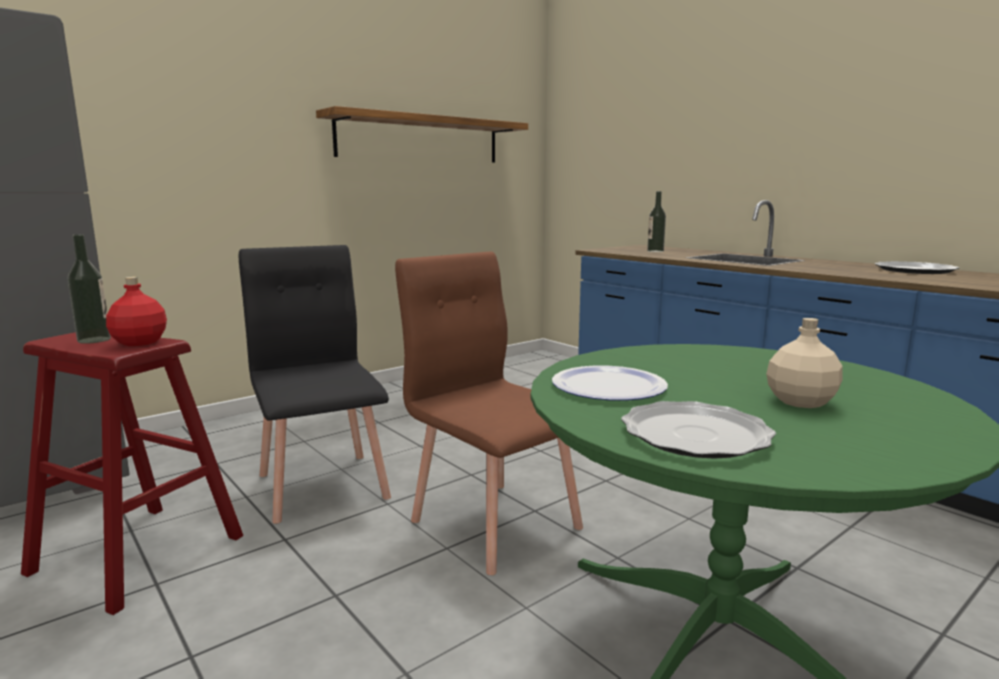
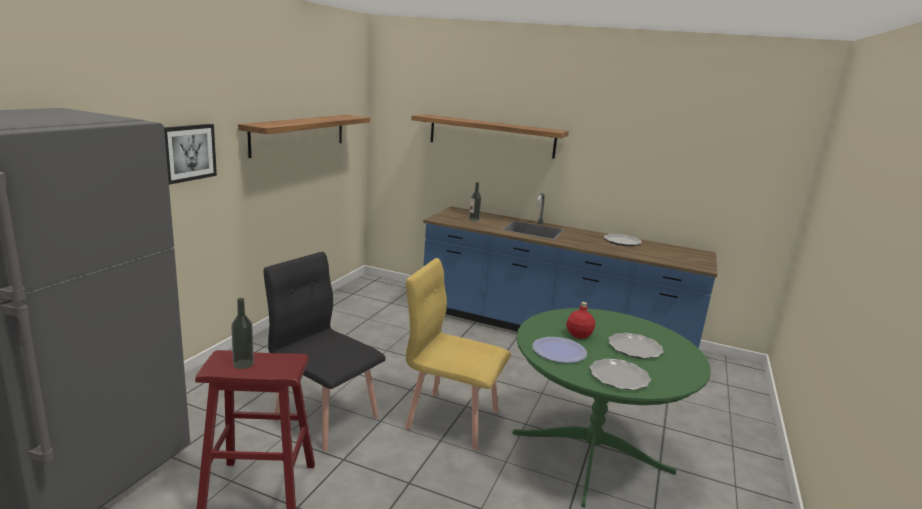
camera: 30 degrees left, 5 degrees up
(139, 342) = (282, 361): red bottle -> red bottle (578, 335)
(235, 134) = (188, 152): none -> picture
(495, 523) = (452, 418): brown chair -> yellow chair
(695, 127) = (491, 136): none -> shelf
(800, 402) = (635, 348): beige bottle -> plate

